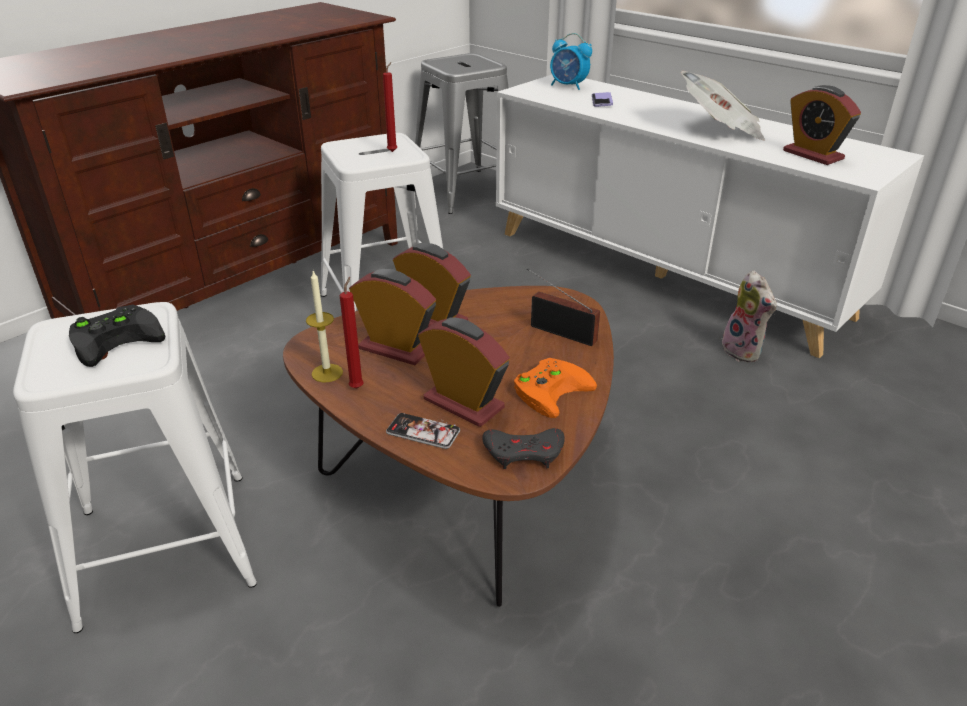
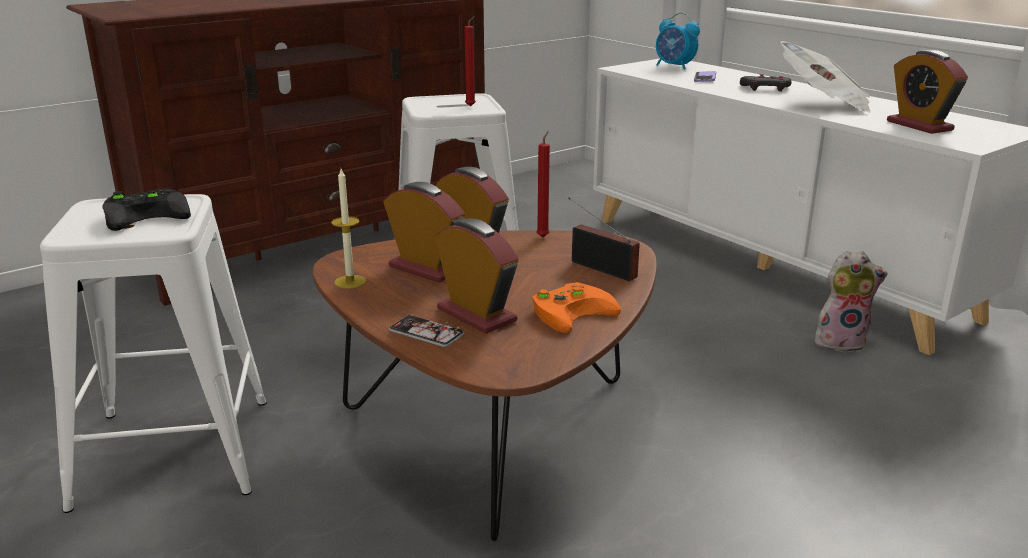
camera: 10 degrees right, 10 degrees down
(357, 386) = (376, 294): red candle -> red candle (543, 236)
(465, 191) = (571, 182): grey stool -> none
(524, 452) = (523, 357): grey game controller -> grey game controller (765, 88)
(744, 351) = (841, 342): plush toy -> plush toy turned 75 degrees counterclockwise

